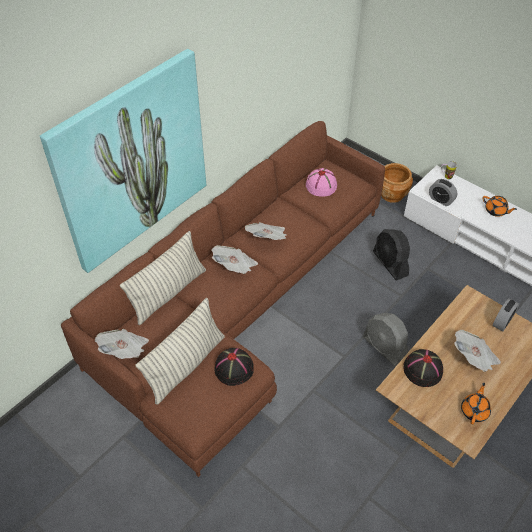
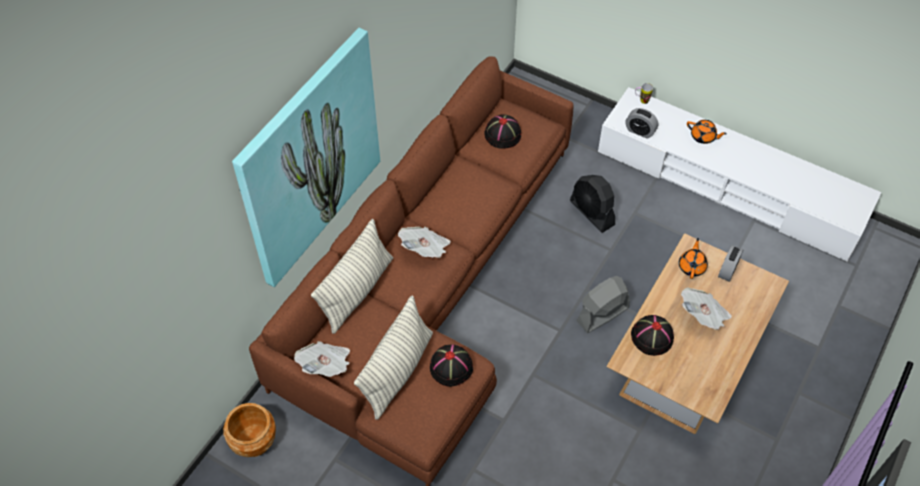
camera: 10 degrees left, 5 degrees up
(267, 238) = (455, 209): newspaper -> none
(321, 185) = (503, 134): pink hat -> black hat
(384, 348) = (602, 314): grey fan -> grey fan turned 105 degrees clockwise
(392, 194) = (579, 125): brown planter -> brown planter (254, 441)
(474, 410) = (711, 372): orange teapot -> orange teapot (692, 266)

